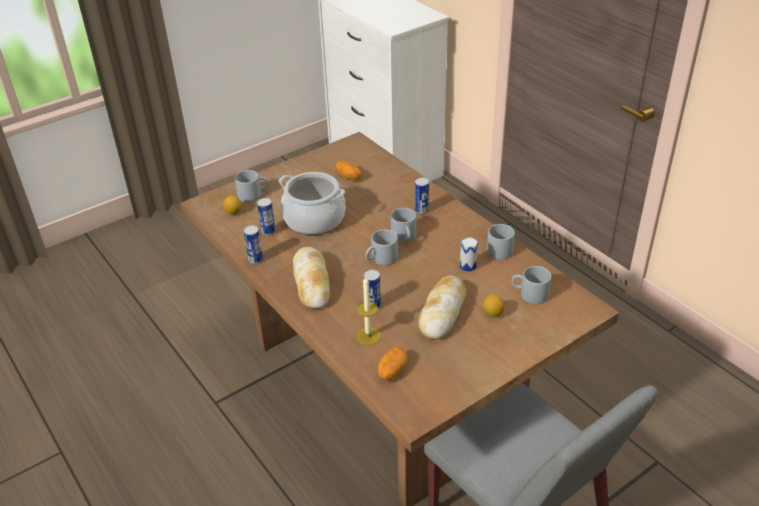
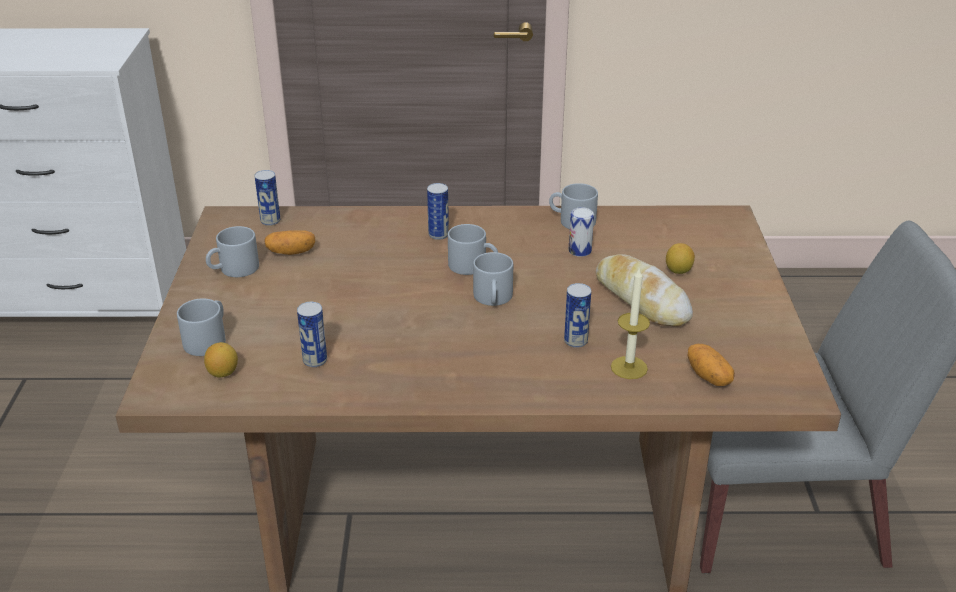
camera: 55 degrees left, 5 degrees down
(255, 260) = (364, 396): can -> can (270, 221)
(311, 283) = (474, 368): bread -> none
(314, 219) = (343, 313): cooking pot -> none
(529, 294) = (670, 237): grey mug -> grey mug (234, 270)

